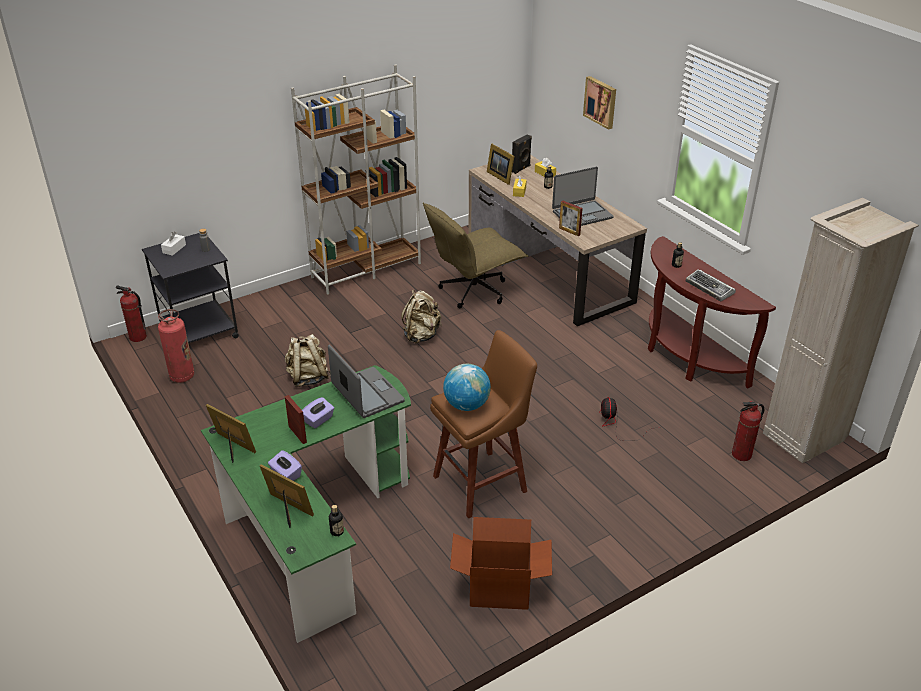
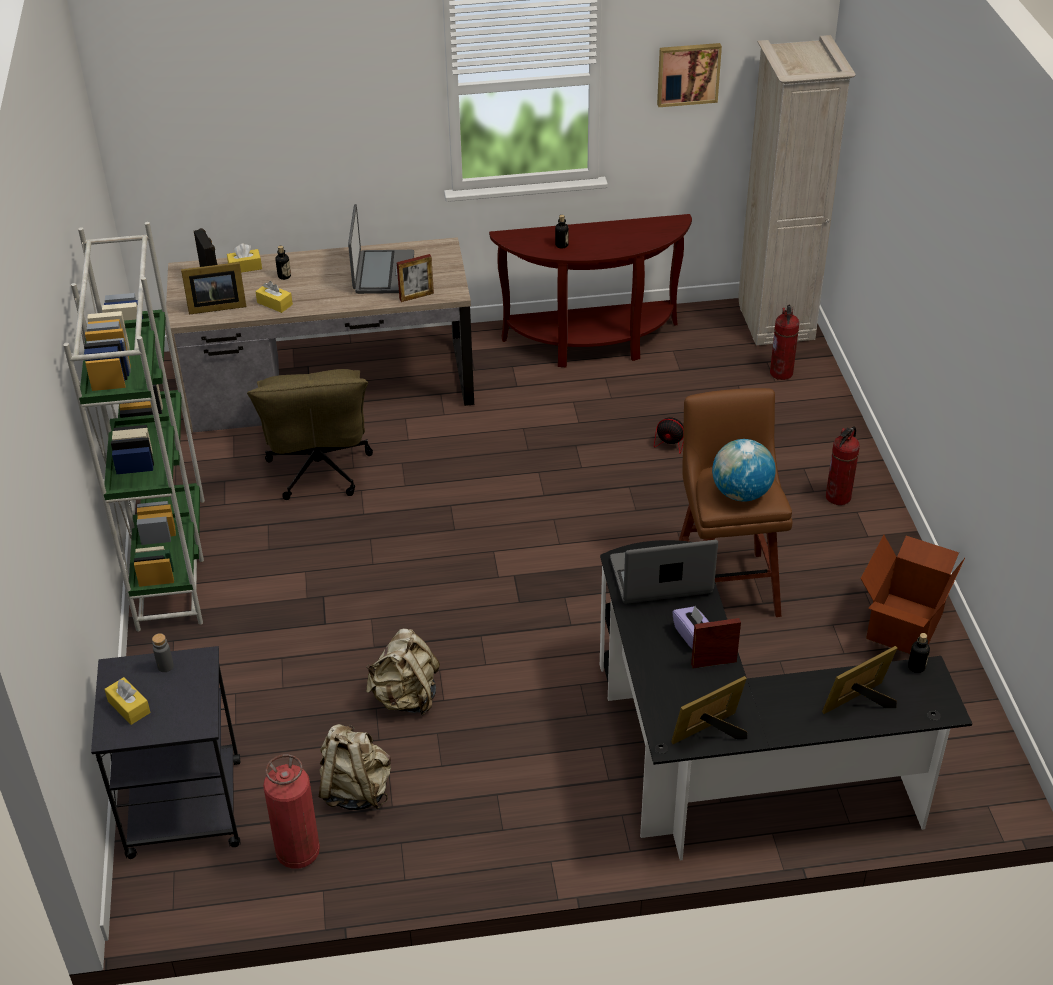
camera: 65 degrees left, 5 degrees up
(137, 337) = (137, 898): fire extinguisher -> fire extinguisher (838, 497)
(174, 249) = (129, 707): white tissue box -> yellow tissue box
(286, 474) = (791, 691): purple tissue box -> none
(313, 525) = (727, 766): green desk -> black desk
(367, 270) = (171, 562): brown bookcase -> green bookcase
(421, 335) = (388, 551): beige backpack -> beige backpack (356, 790)
(601, 102) = (286, 123): picture -> picture (688, 73)
(710, 288) = (626, 240): keyboard -> none

